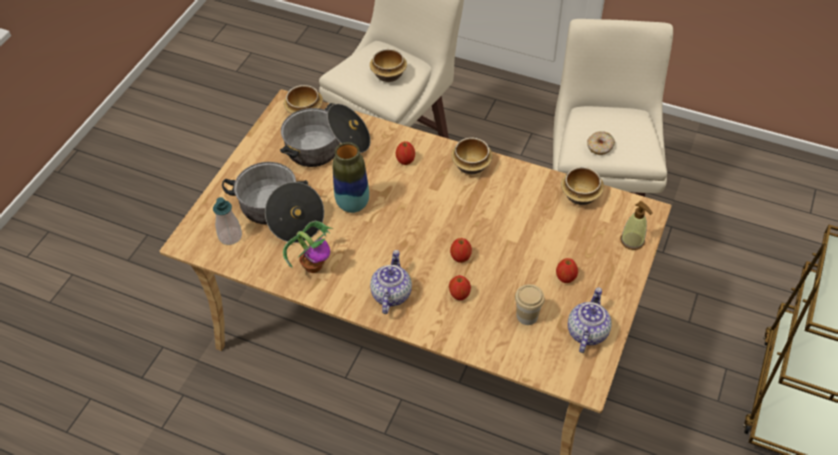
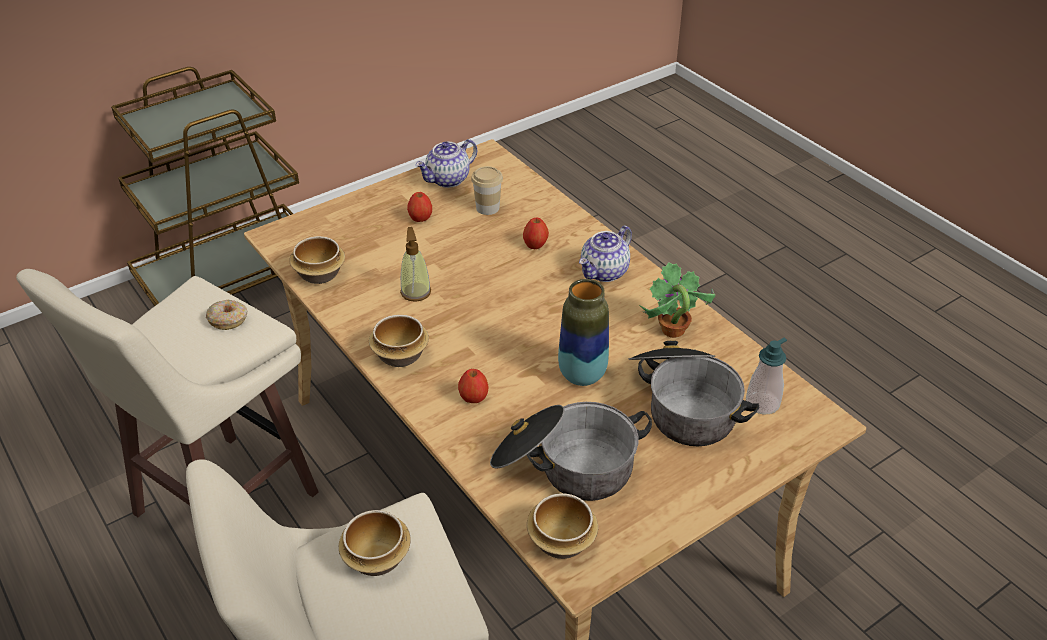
camera: 150 degrees left, 10 degrees down
(460, 257) = (504, 273): apple -> none
(632, 241) = (323, 219): soap dispenser -> soap dispenser (415, 292)

